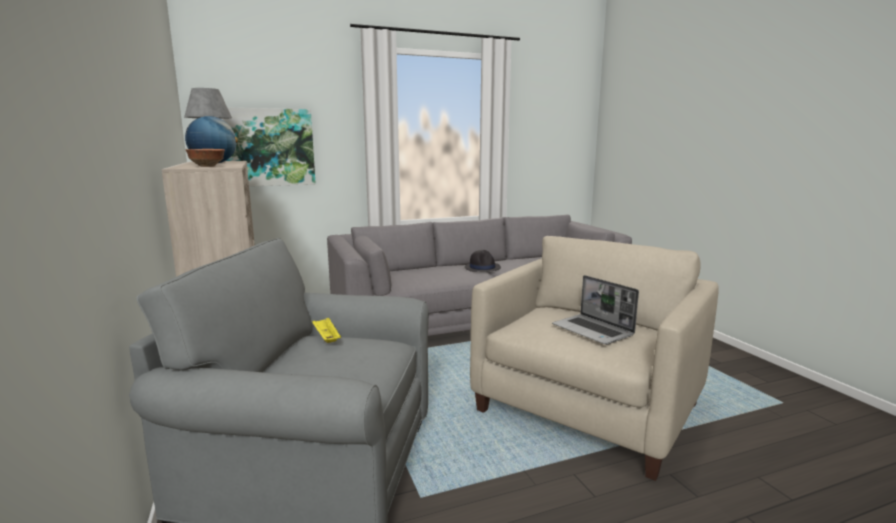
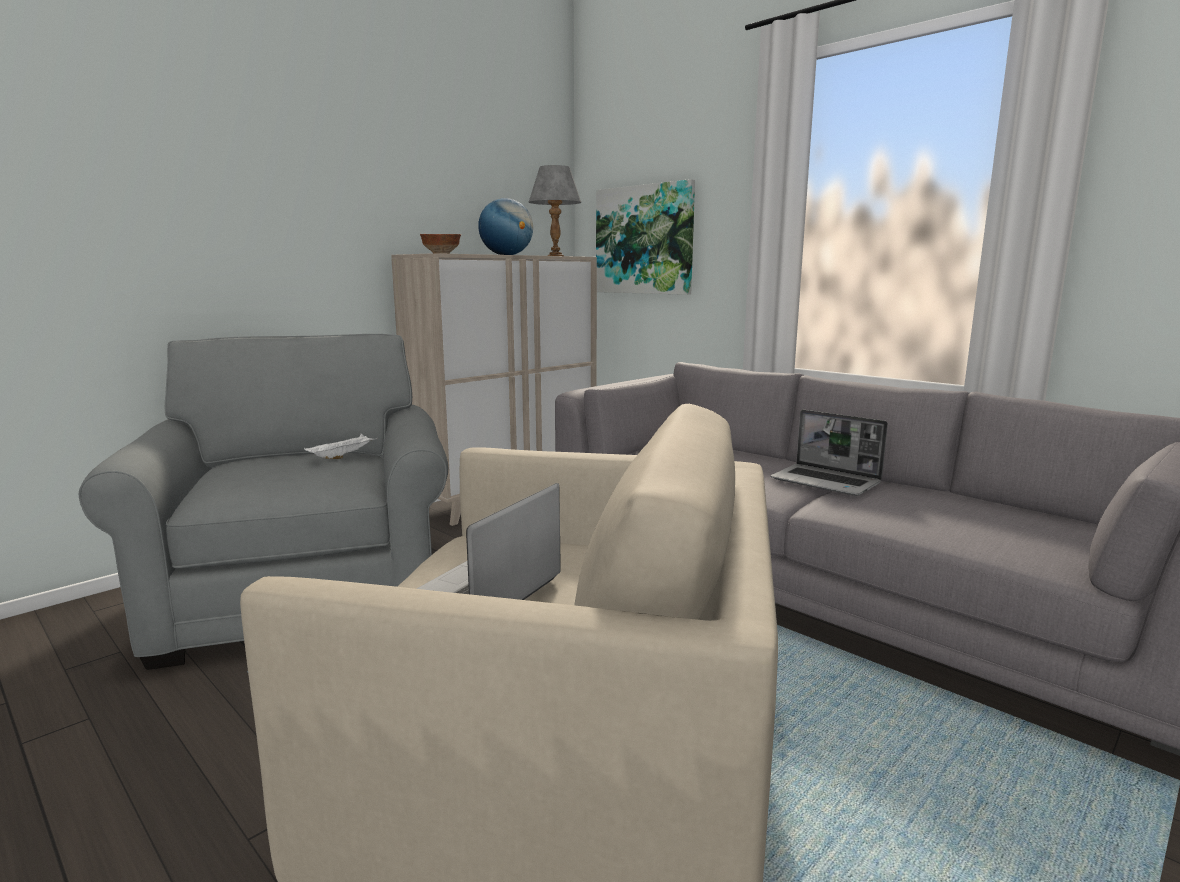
camera: 65 degrees right, 0 degrees up
(326, 338) = (343, 456): yellow tray -> white tray
(482, 268) = (827, 482): black hat -> laptop

